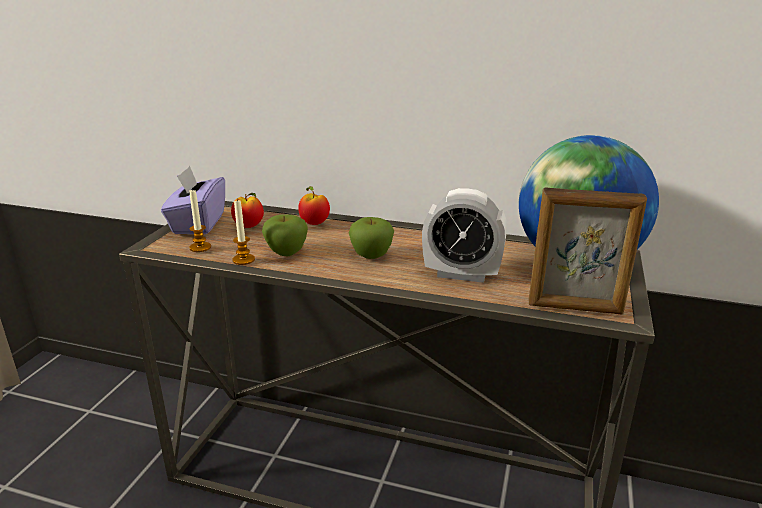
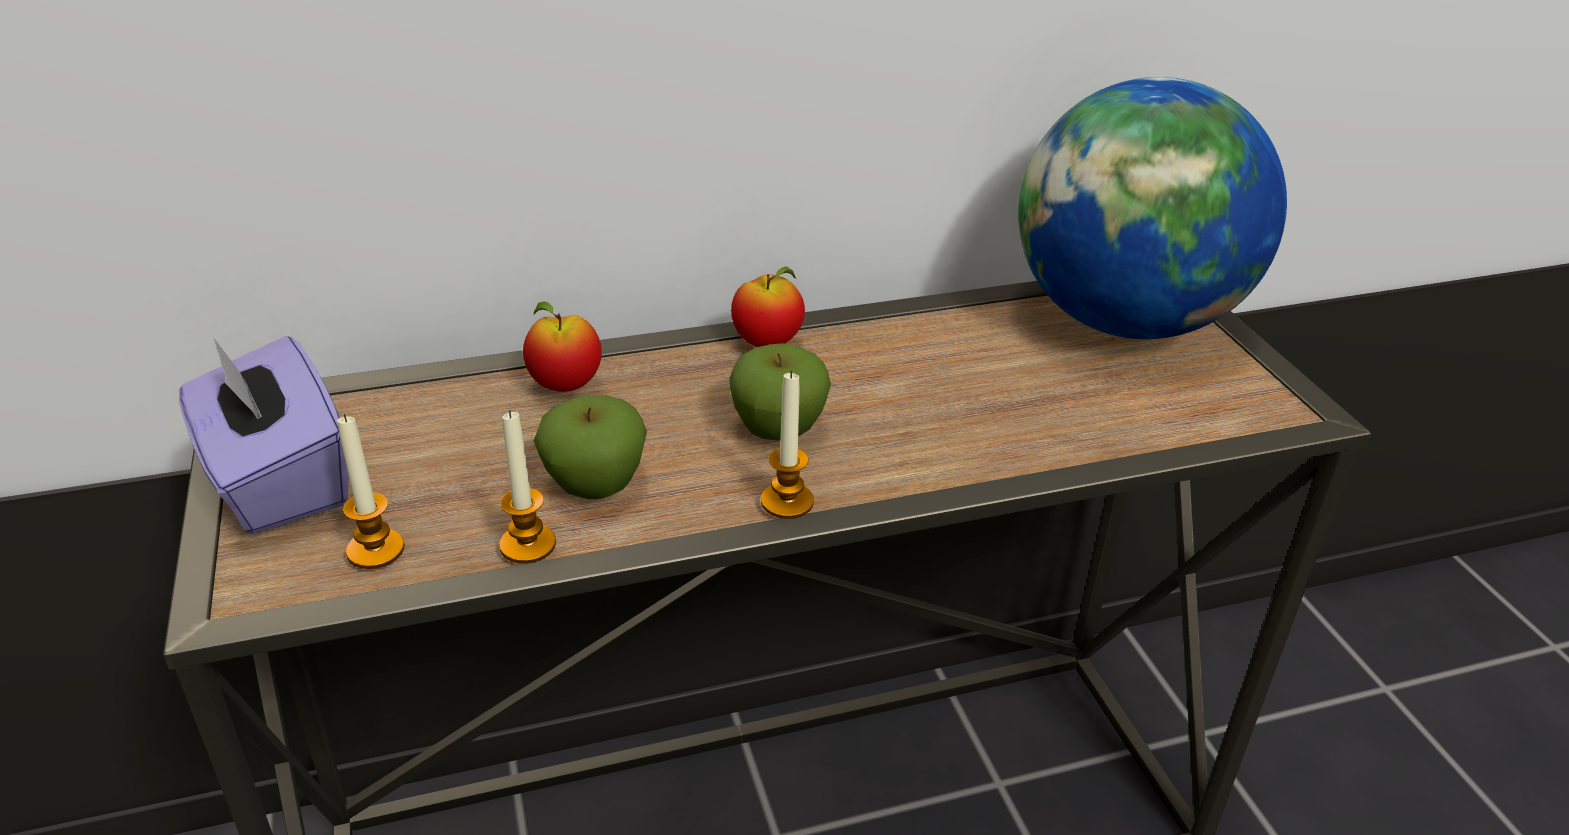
camera: 35 degrees left, 10 degrees up
(249, 226) = (417, 444): apple -> apple (767, 343)
(343, 275) = (787, 502): none -> candle
(461, 274) = (982, 414): alarm clock -> none
(575, 308) = (1226, 421): picture frame -> none

